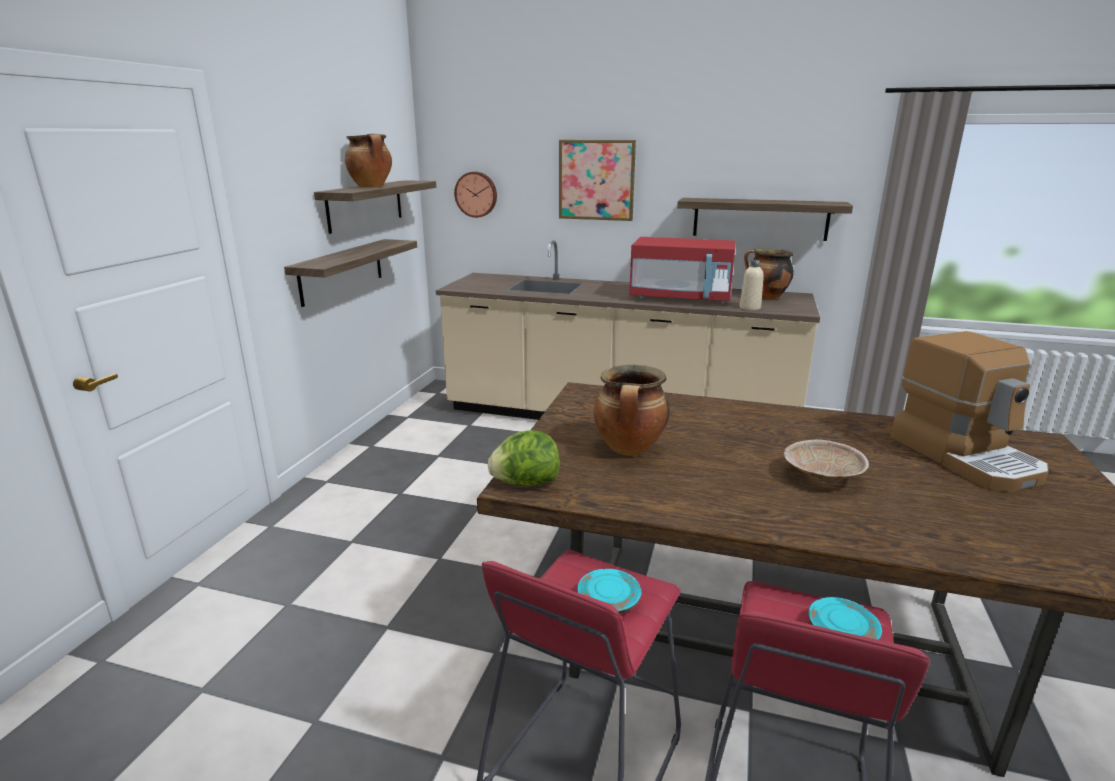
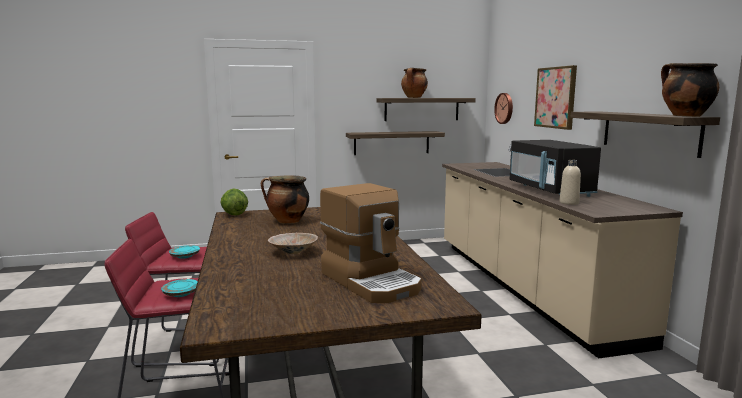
camera: 60 degrees right, 10 degrees down
(681, 298) = (550, 190): red microwave -> black microwave
(766, 297) = (619, 203): cooking pot -> cooking pot (684, 116)
(966, 457) = (371, 281): coffee machine -> coffee machine turned 75 degrees counterclockwise

